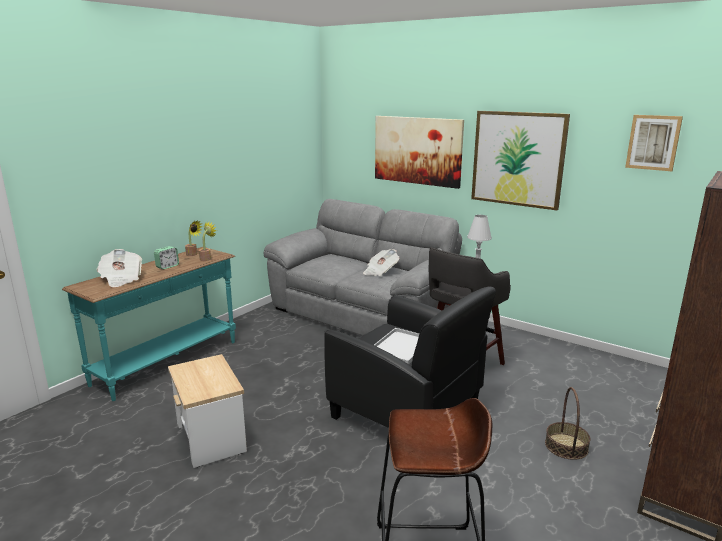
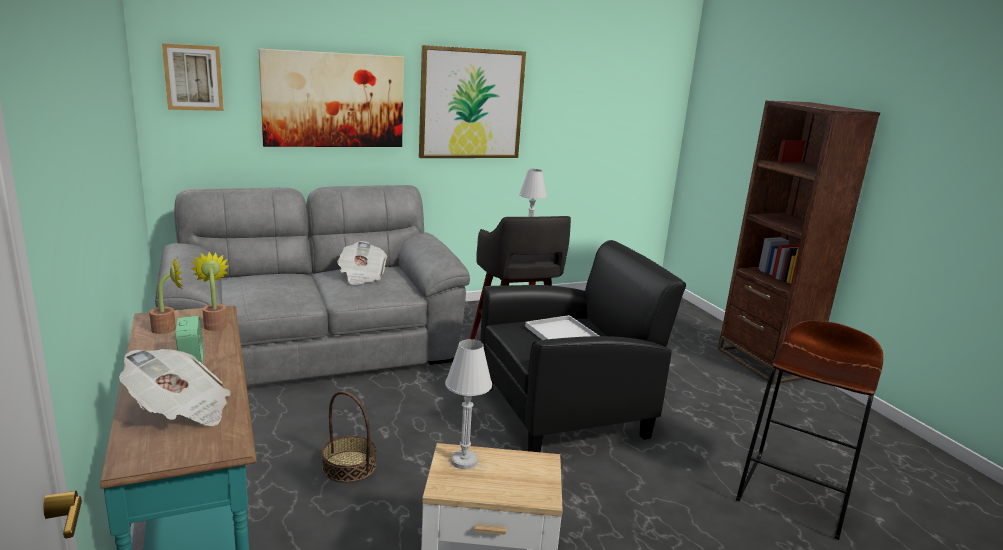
camera: 60 degrees left, 0 degrees up
(209, 365) = (464, 461): none -> white table lamp
(566, 446) = (680, 369): basket -> basket (349, 466)
(653, 142) = (595, 80): picture -> picture (193, 77)

